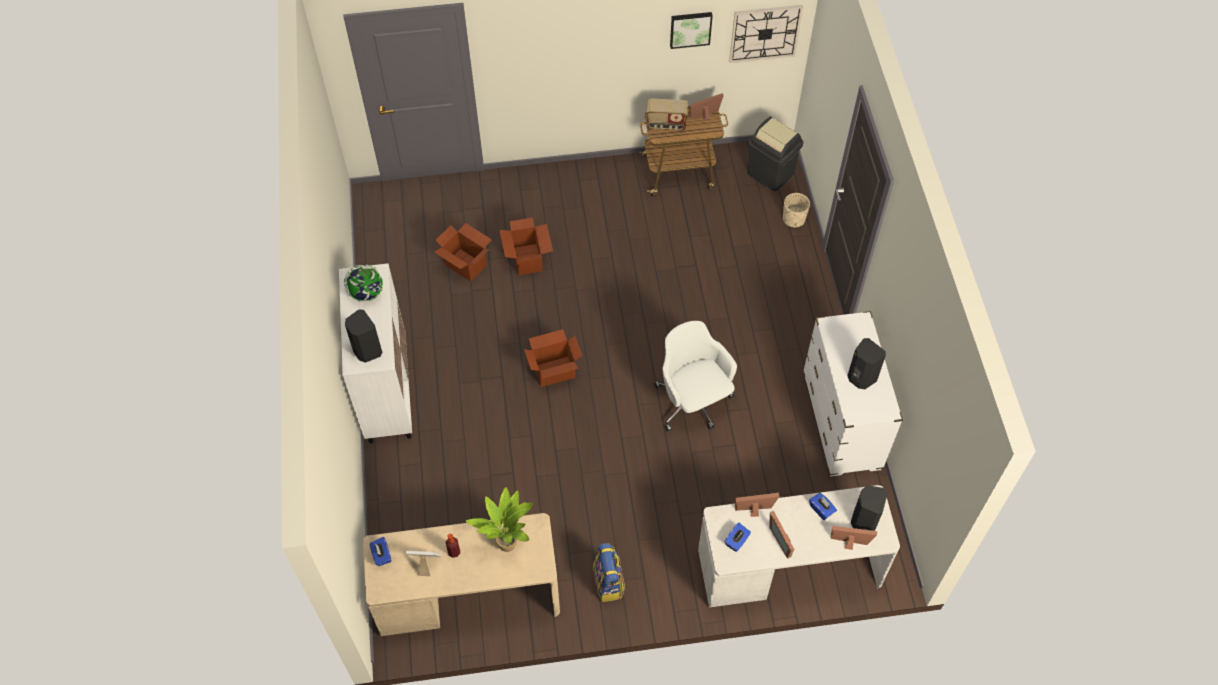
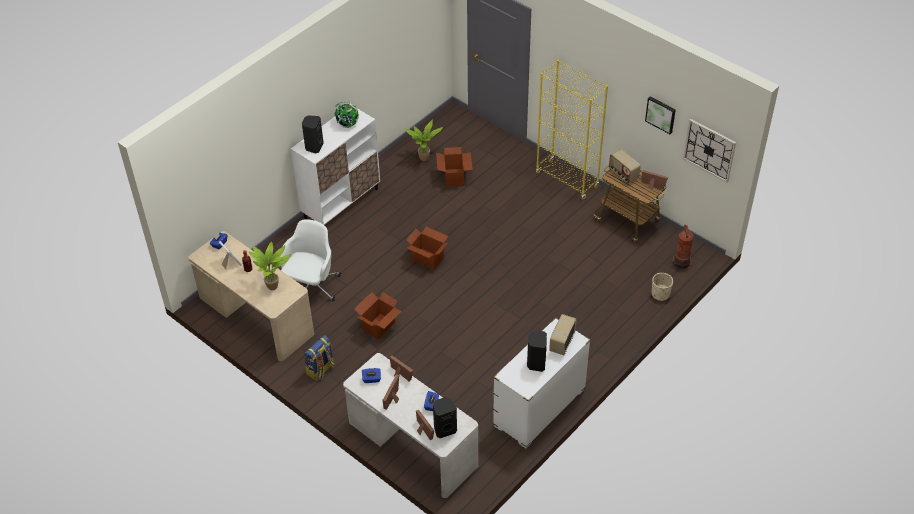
camera: 50 degrees right, 10 degrees down
(410, 271) = (424, 159): none -> potted plant
(527, 259) = (488, 199): cardboard box -> cardboard box (379, 326)
(573, 176) = (567, 180): none -> yellow bookcase
(693, 402) = (475, 331): white office chair -> white office chair (311, 287)
(771, 173) = (681, 262): black trash can -> fire extinguisher
(853, 336) = (561, 342): none -> radio

